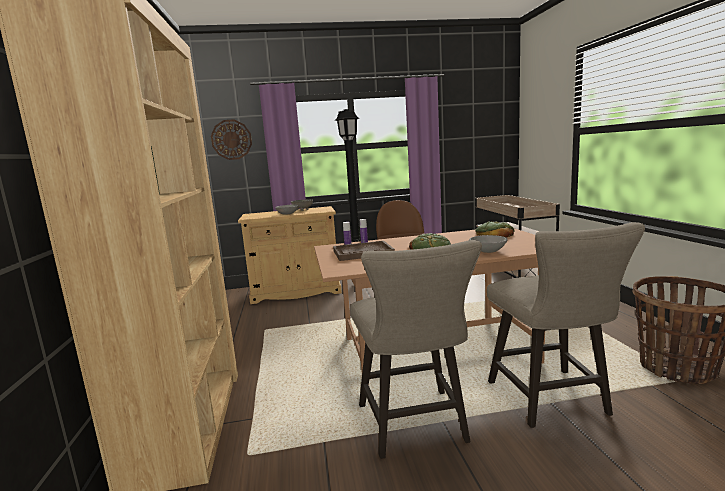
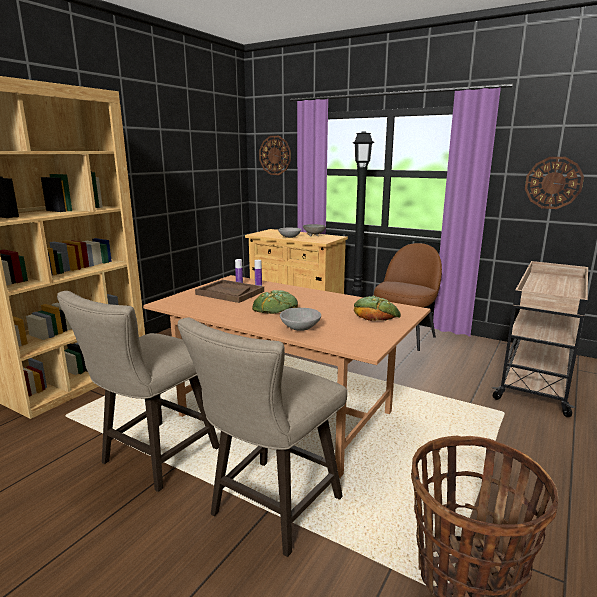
camera: 40 degrees right, 5 degrees up
(474, 142) = (553, 183): none -> wall clock

